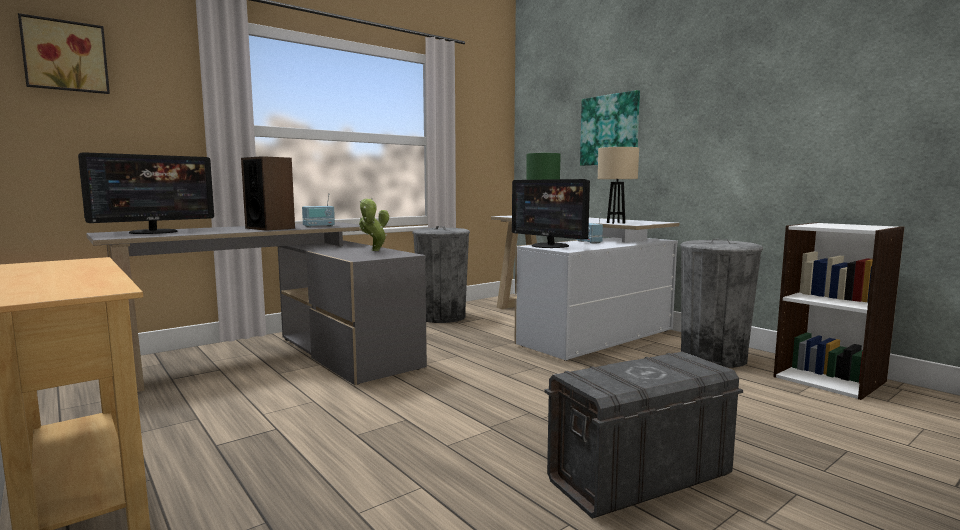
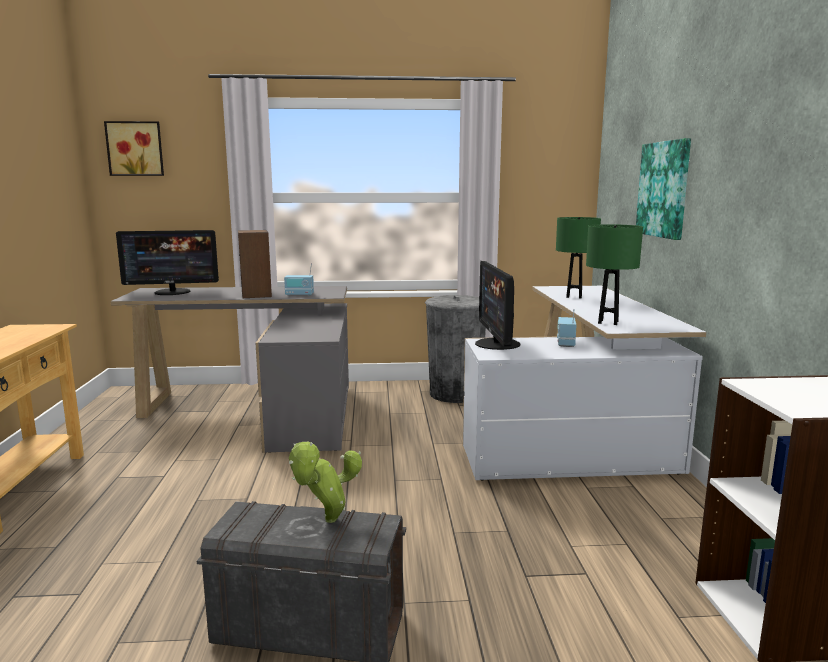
camera: 35 degrees right, 5 degrees up
(374, 251) = (319, 327): potted plant -> potted plant (327, 521)
(615, 223) = (608, 322): beige table lamp -> green table lamp
(713, 357) = (667, 529): grey trash can -> none

